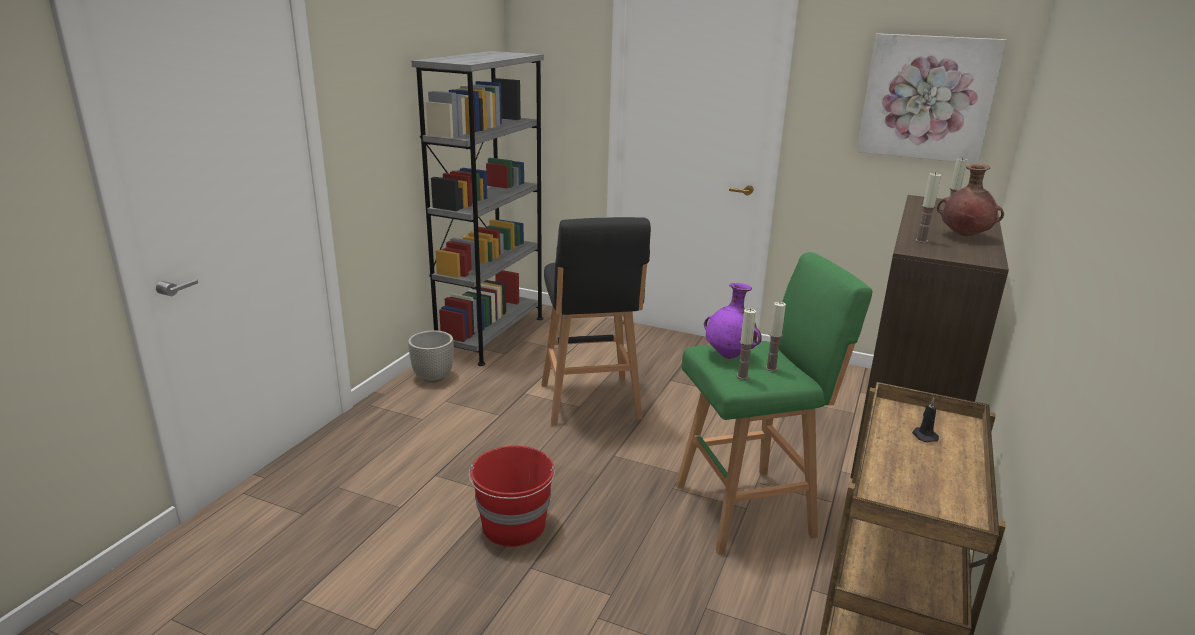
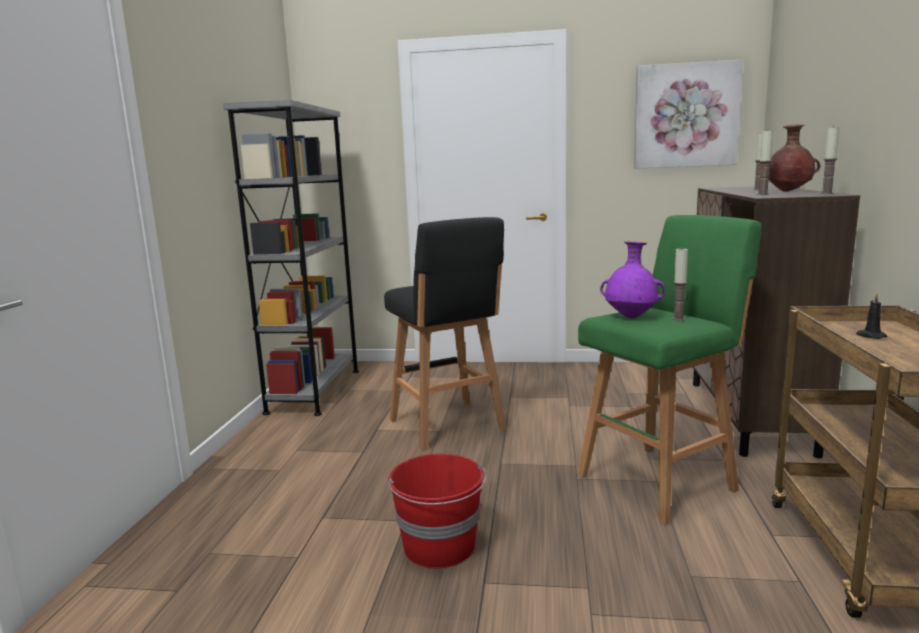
camera: 15 degrees left, 10 degrees down
(433, 377) = (272, 433): planter -> none
(742, 376) = (661, 326): candle -> candle (826, 193)

